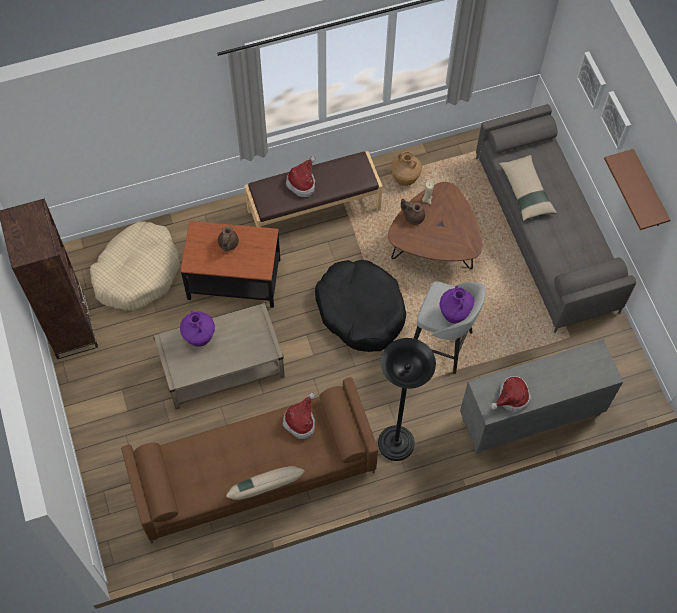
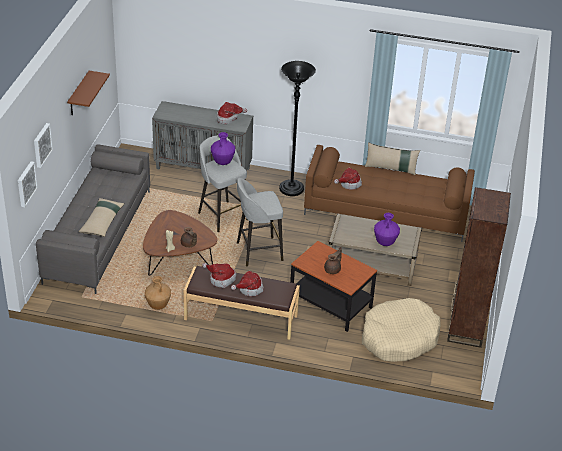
camera: 150 degrees left, 25 degrees down
(340, 179) = (220, 279): none -> hat
(360, 310) = (258, 252): black dog bed -> grey stool
(617, 120) = (57, 117): picture -> picture (25, 184)

